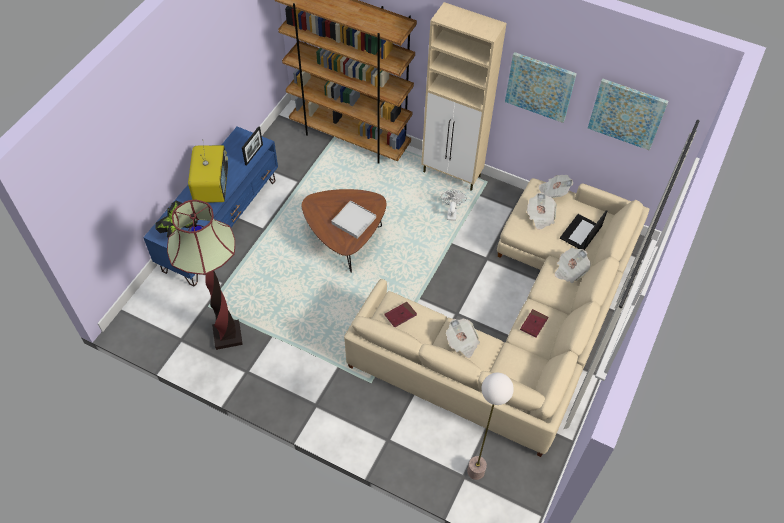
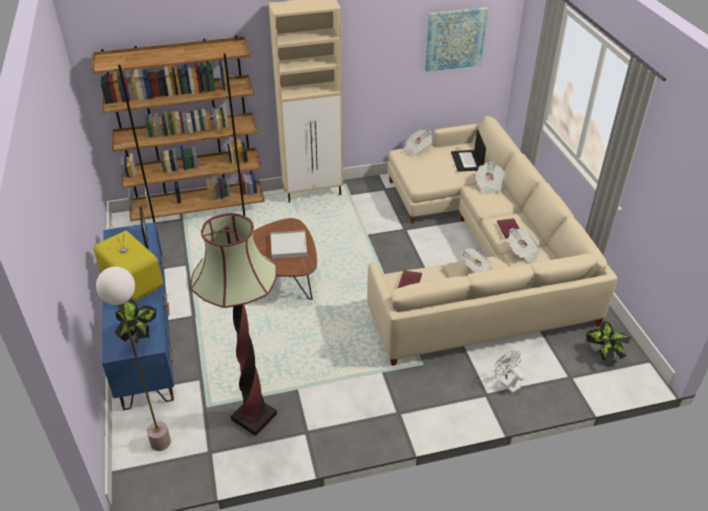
camera: 40 degrees left, 15 degrees down
(451, 212) = (343, 216): white fan -> white fan (506, 383)
(475, 471) = (572, 367): floor lamp -> floor lamp (160, 442)
(512, 481) = (603, 354): none -> potted plant
(540, 86) = (375, 52): picture -> none
(540, 216) = (428, 166): newspaper -> newspaper (522, 252)

